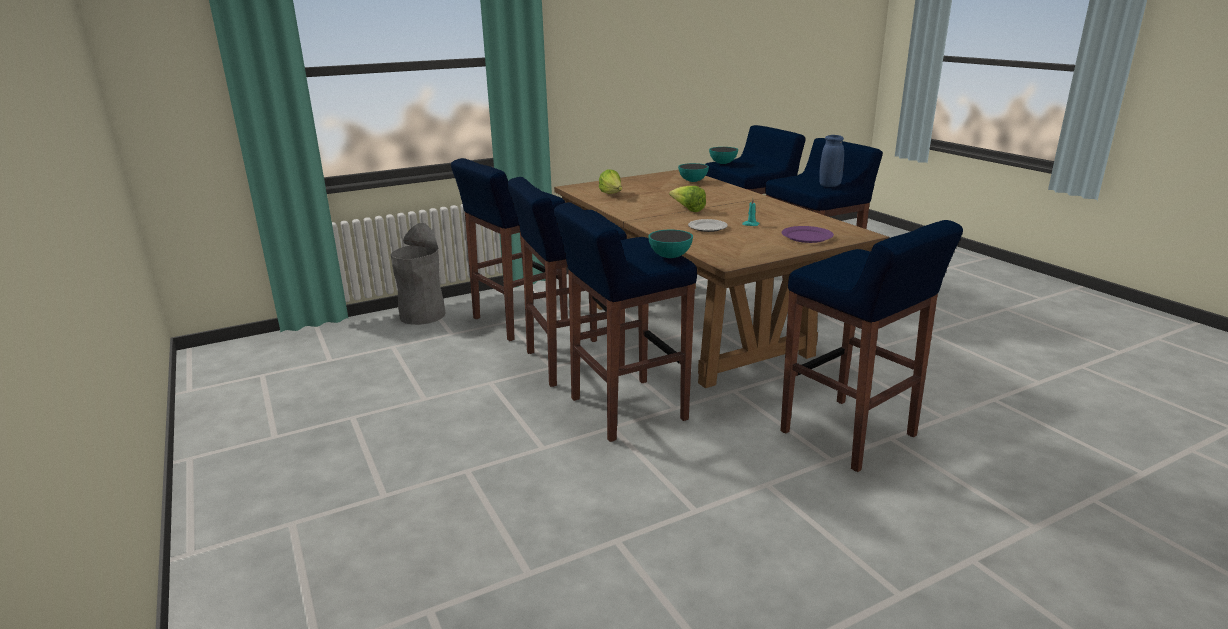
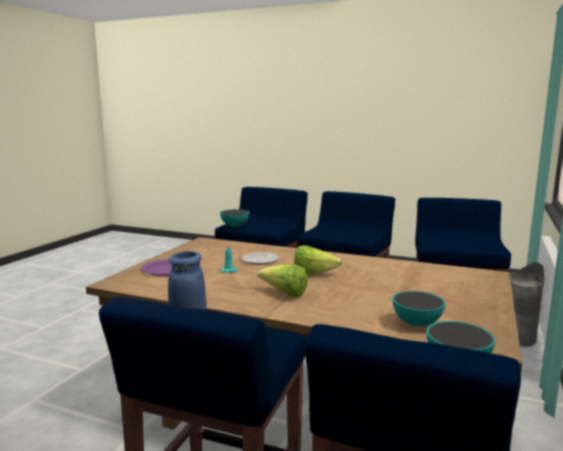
camera: 140 degrees right, 10 degrees down
(612, 195) = (426, 274): lettuce -> lettuce (284, 294)
(849, 435) = (111, 361): blue stool -> none

